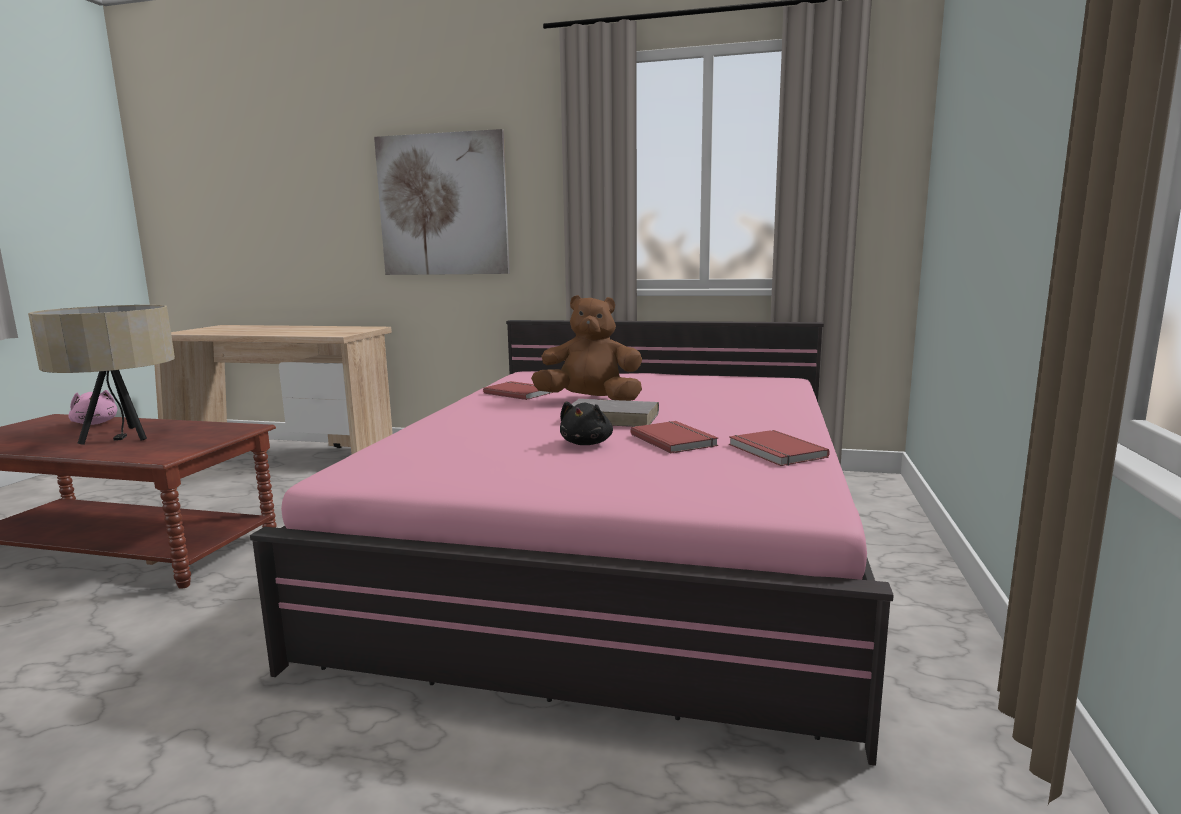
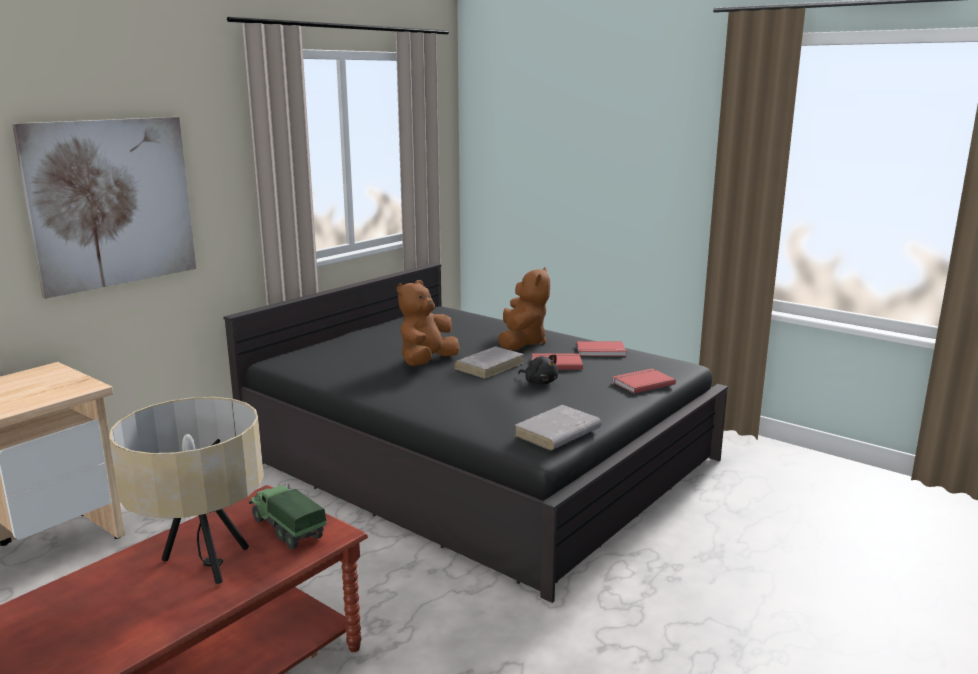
camera: 65 degrees left, 5 degrees up
(95, 423) = (85, 590): pink plush toy -> none
(179, 443) = (286, 528): none -> toy truck
(395, 471) = (557, 432): none -> grey book
(519, 393) = (363, 376): red book -> red book (641, 382)
(621, 547) = (477, 457): pink bed -> black bed
(730, 417) = (522, 343): none -> brown plush toy

